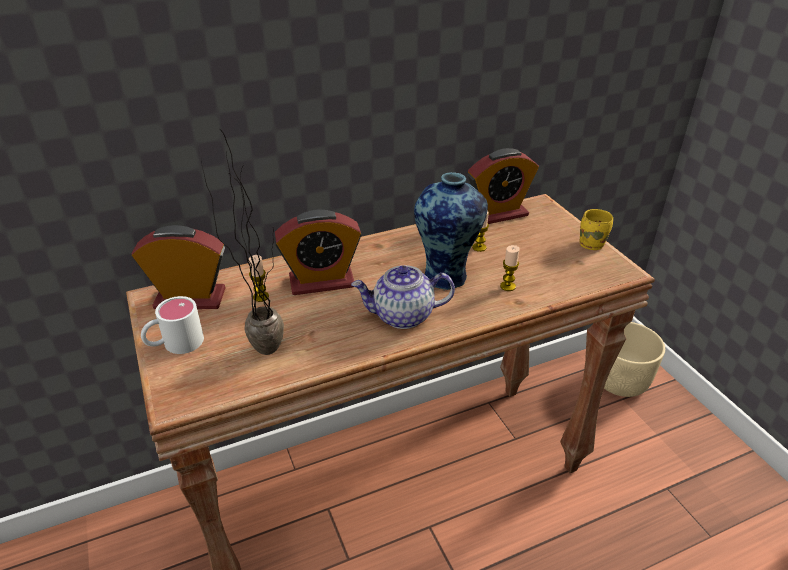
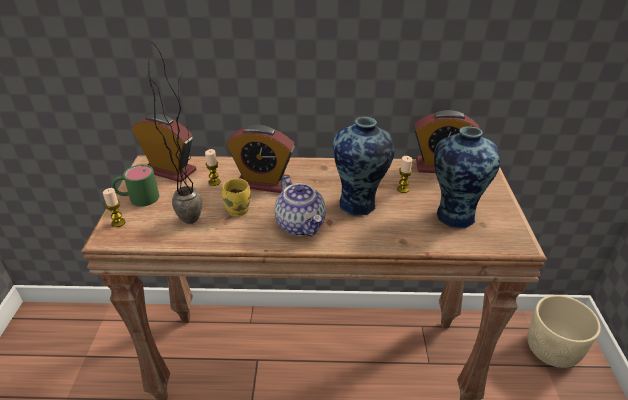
camera: 25 degrees right, 0 degrees up
(175, 344) = (137, 198): white mug -> green mug
(402, 316) = (301, 225): teapot -> teapot turned 135 degrees counterclockwise
(507, 286) = (403, 226): candle -> candle (118, 223)
(547, 261) = (453, 215): none -> vase
(592, 243) = (507, 212): yellow mug -> yellow mug (240, 209)

